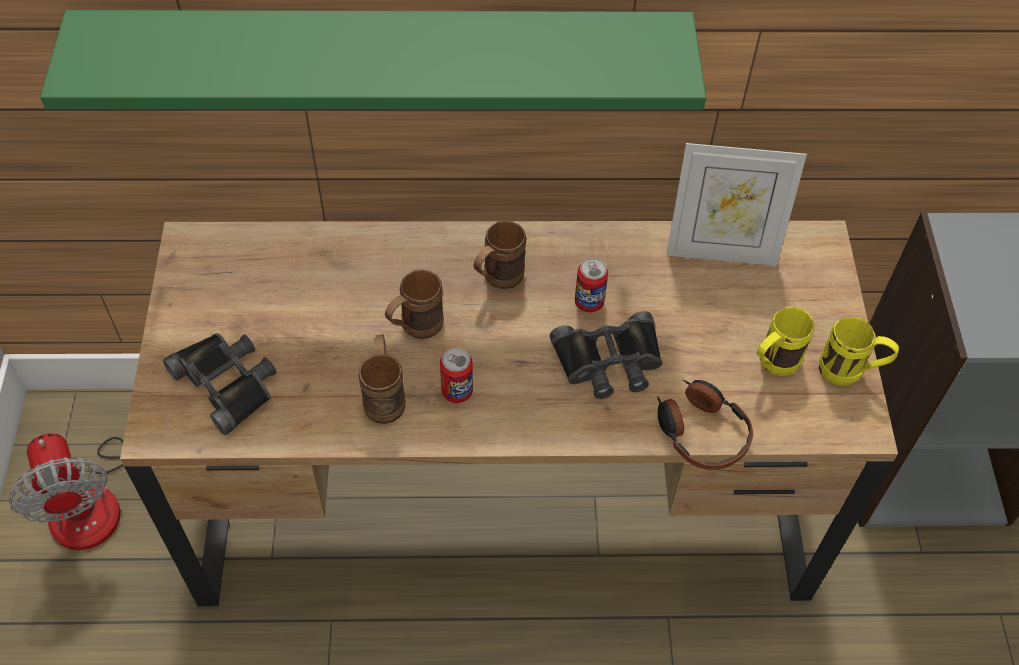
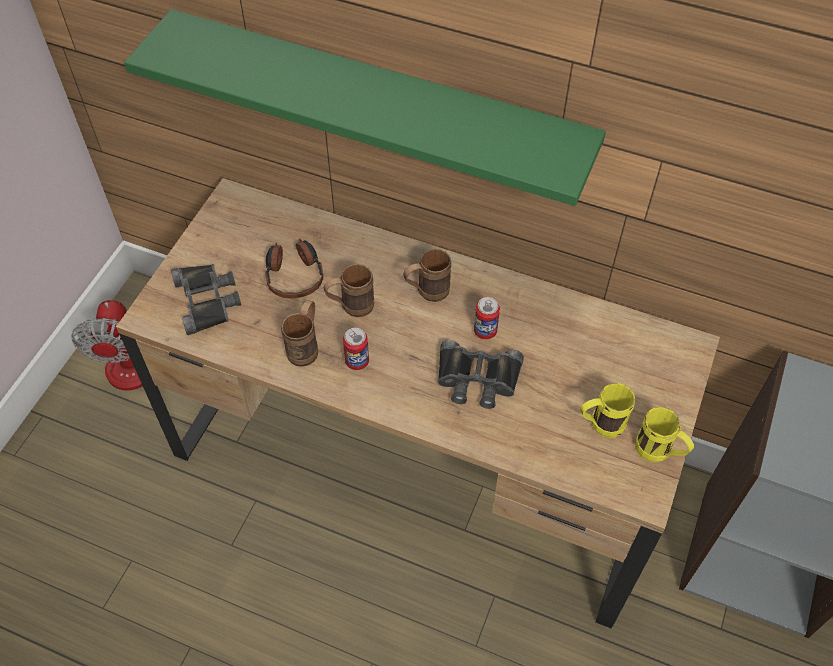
camera: 25 degrees right, 0 degrees up
(700, 431) = (518, 454): headphones -> headphones (294, 275)
(721, 251) = (606, 327): picture frame -> none

